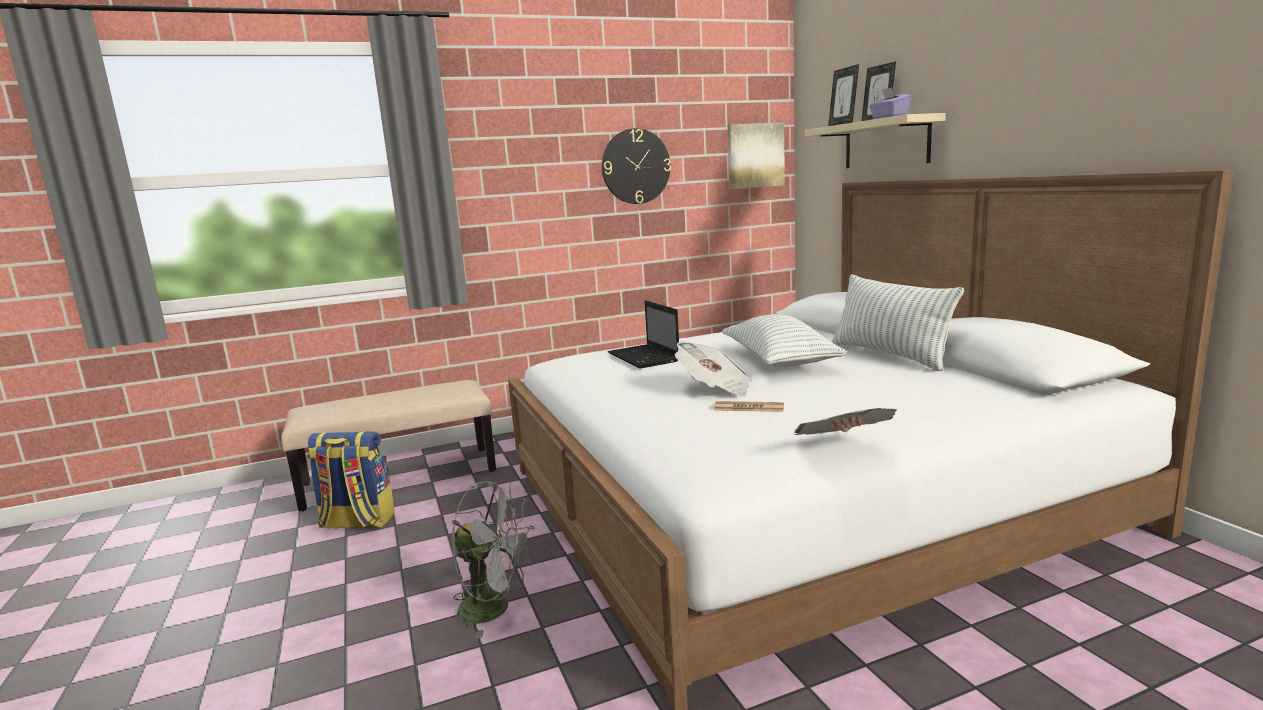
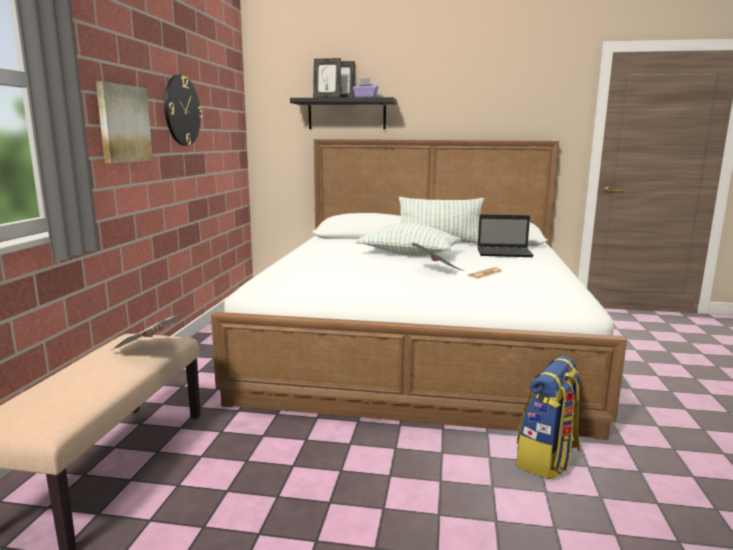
camera: 60 degrees left, 0 degrees up
(356, 522) = (179, 514): backpack -> backpack (547, 459)
(495, 609) = (448, 469): grey fan -> none
(644, 358) = (329, 268): laptop -> laptop (505, 253)
(755, 155) = (232, 113): picture -> picture (123, 124)
(842, 448) = (569, 276): newspaper -> newspaper (149, 349)
(886, 143) = (347, 114): beige shelf -> black shelf

